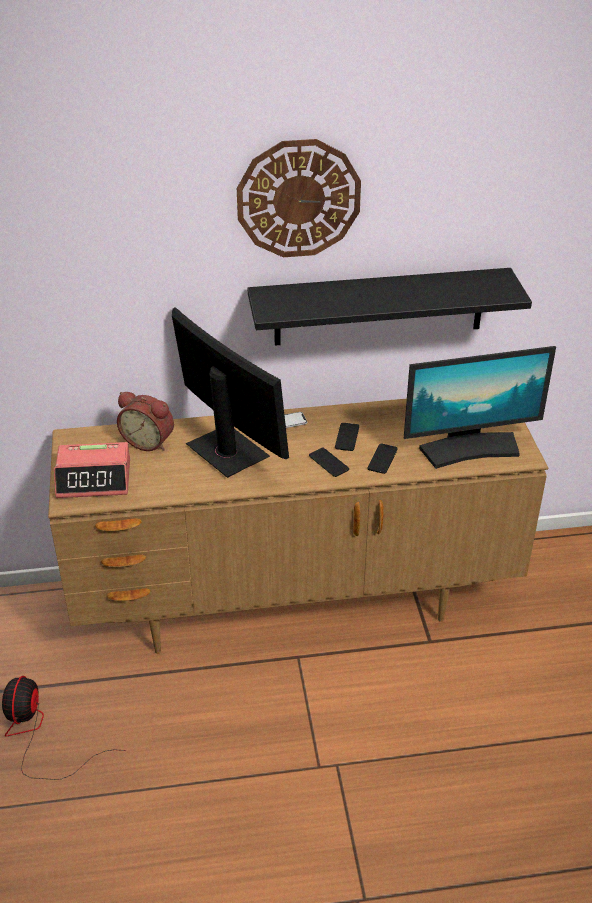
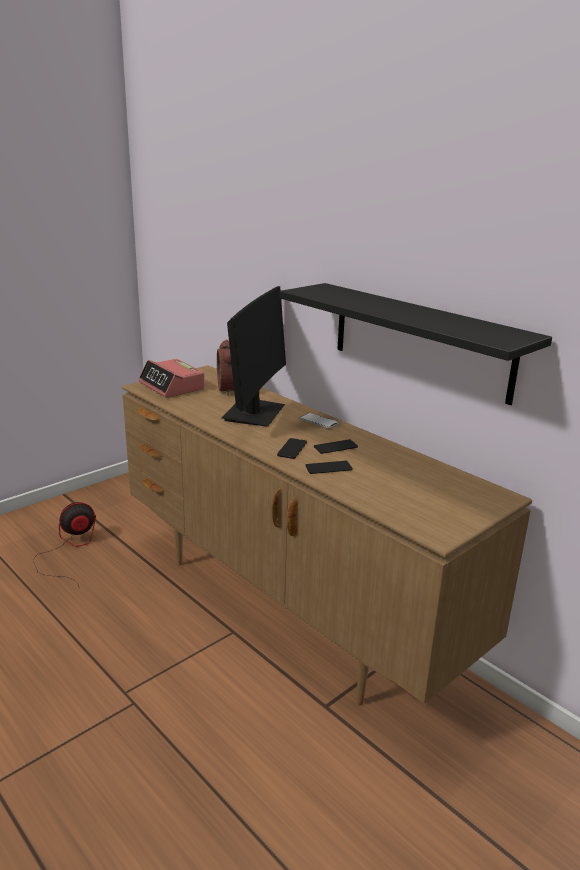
camera: 55 degrees right, 15 degrees down
(298, 198) = (365, 201): wall clock -> none
(470, 448) = (405, 503): monitor -> none

